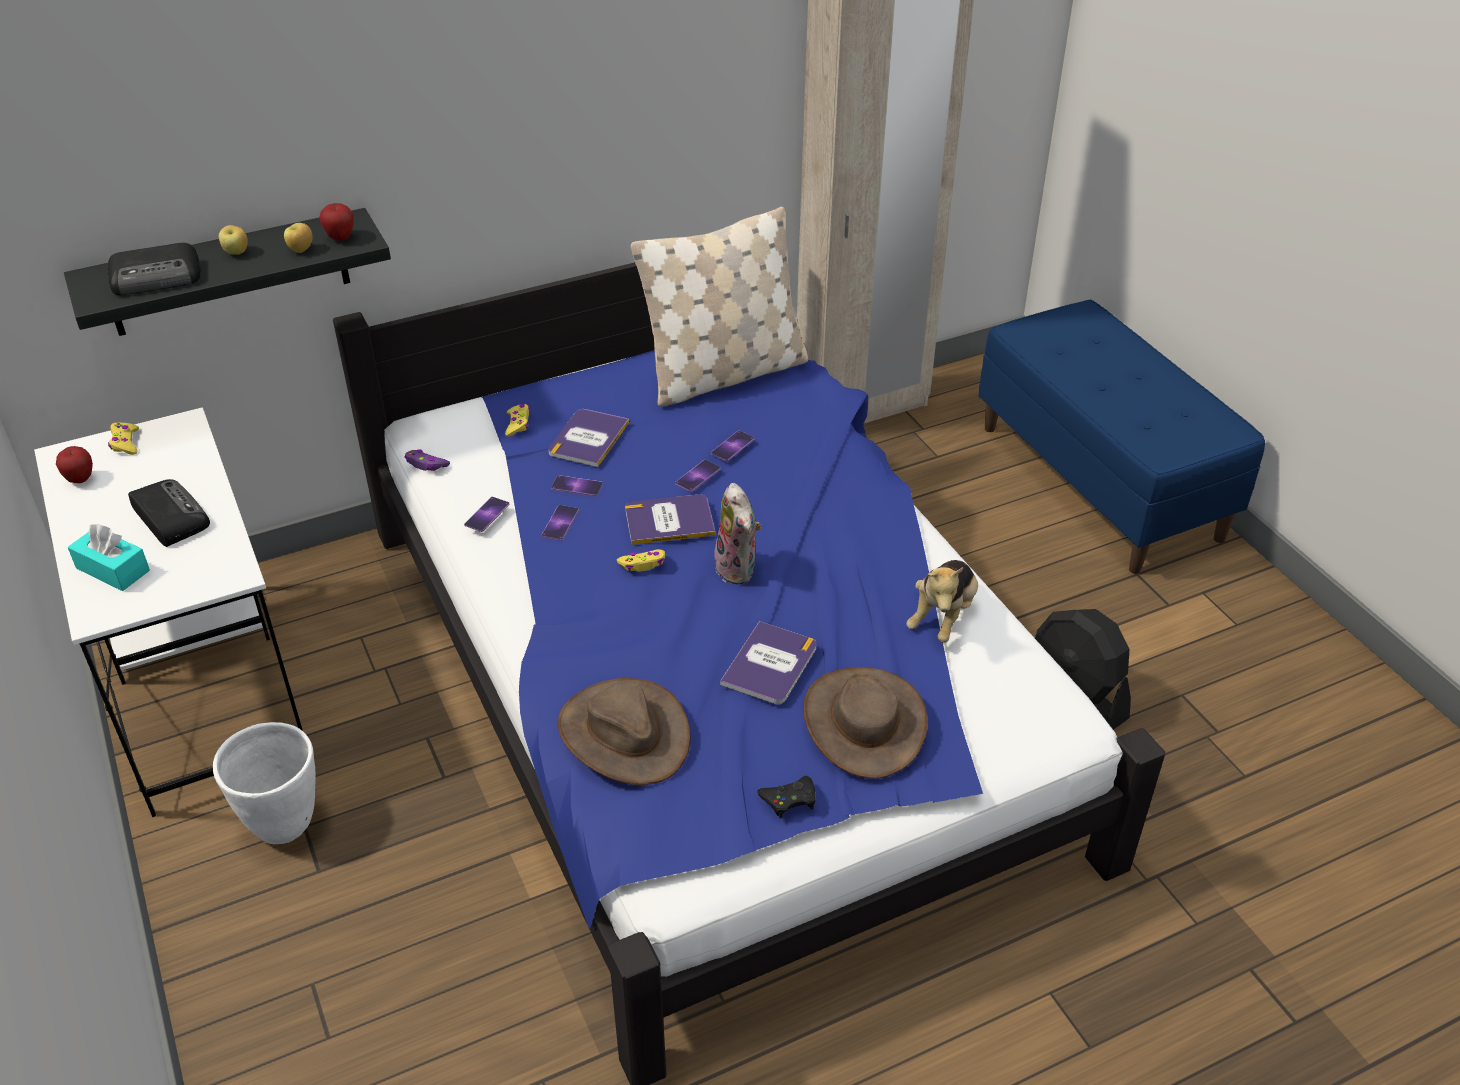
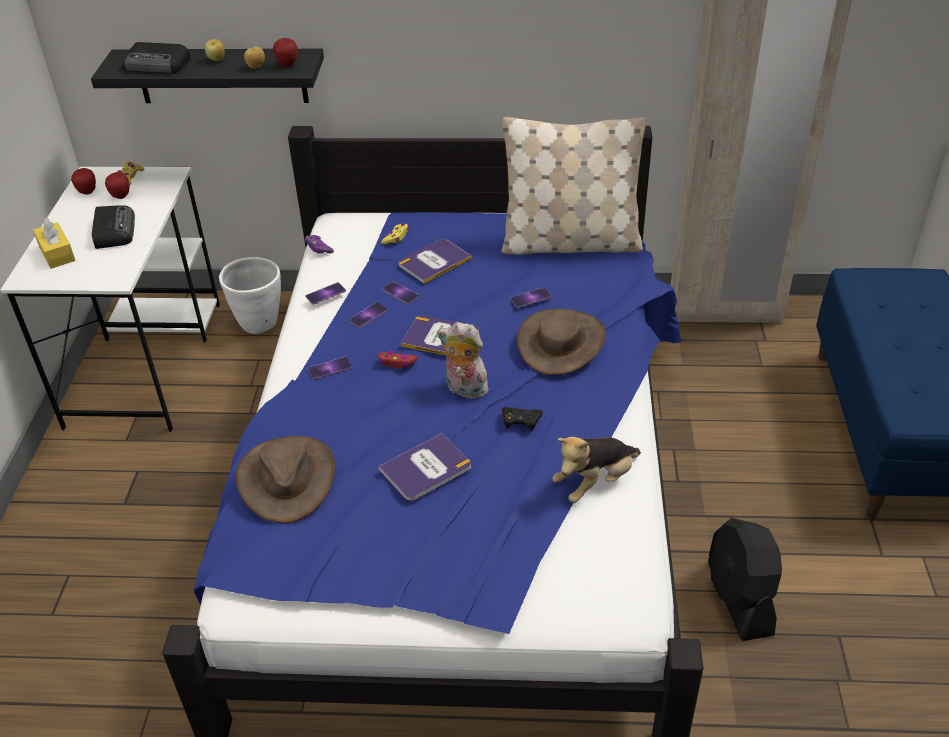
camera: 30 degrees right, 0 degrees up
(113, 569) = (57, 253): turquoise tissue box -> yellow tissue box
(137, 471) = (121, 196): none -> apple
(284, 822) = (128, 463): white planter -> white planter (260, 323)
(643, 564) = (397, 363): yellow game controller -> red game controller
(698, 476) = (487, 312): phone -> phone (329, 368)
(739, 569) = (464, 390): plush toy -> plush toy turned 105 degrees clockwise
(789, 799) = (358, 574): black game controller -> black game controller (521, 421)
(864, 722) = (459, 539): brown hat -> brown hat (561, 342)

